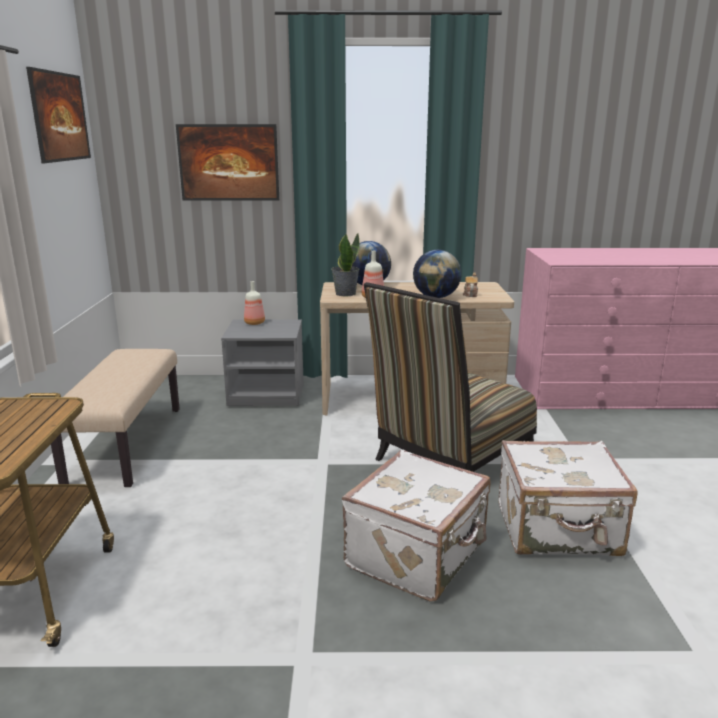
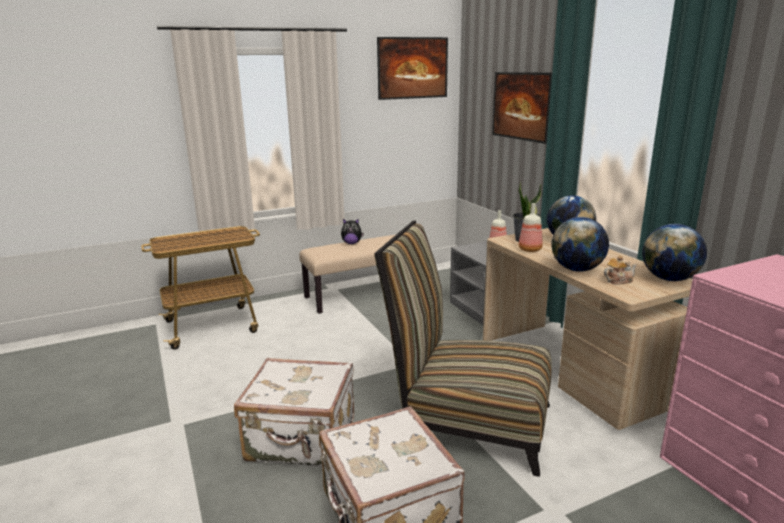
camera: 65 degrees right, 0 degrees up
(100, 378) = (352, 243): none -> plush toy
(479, 285) = (669, 279): none -> globe

